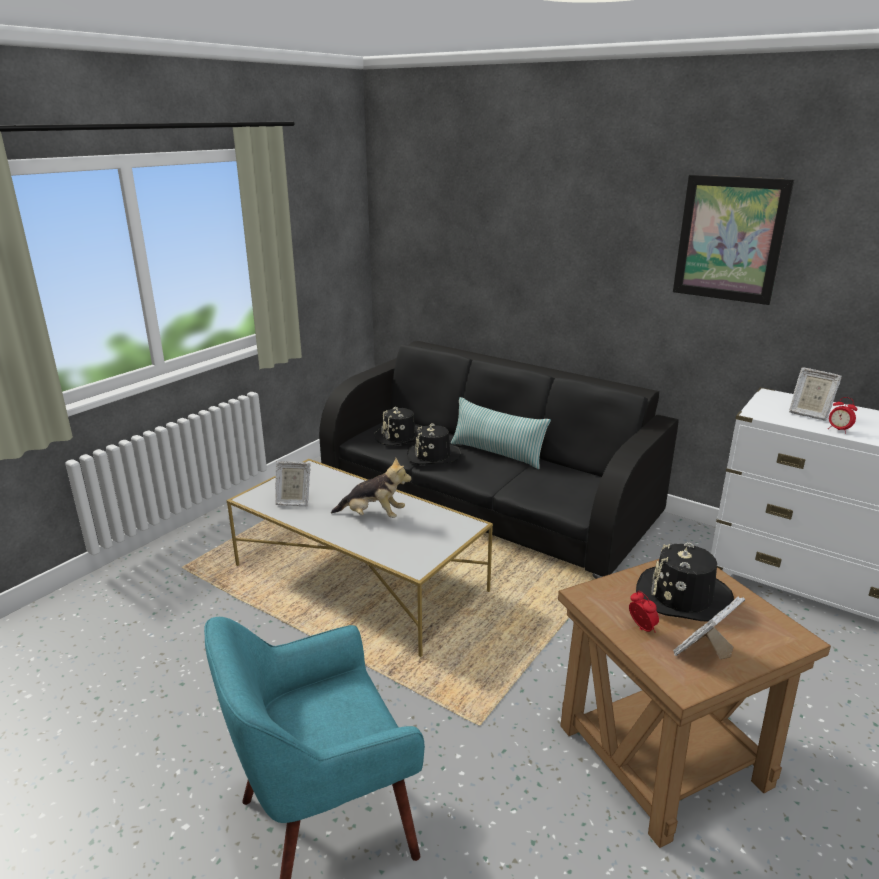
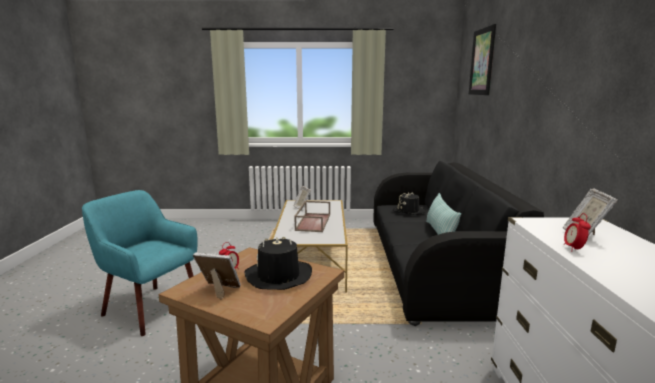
camera: 55 degrees right, 10 degrees down
(373, 516) = (312, 222): plush toy -> brown tray
(433, 455) = (403, 221): black hat -> none
(729, 239) = (596, 72): picture -> picture (482, 62)

